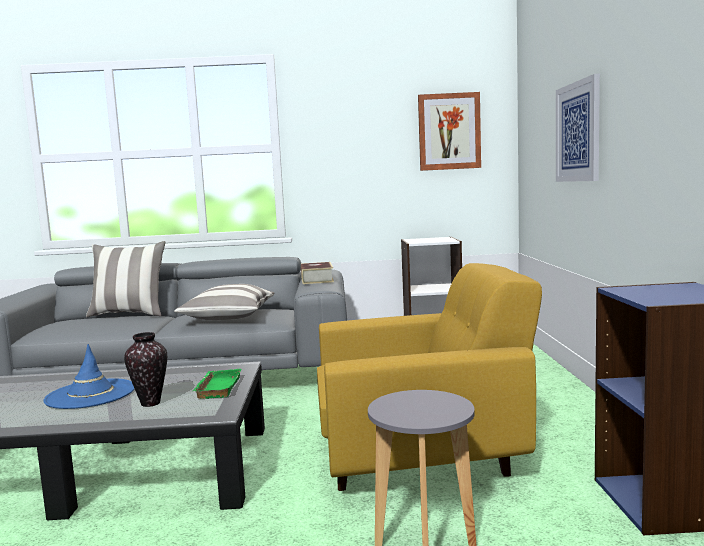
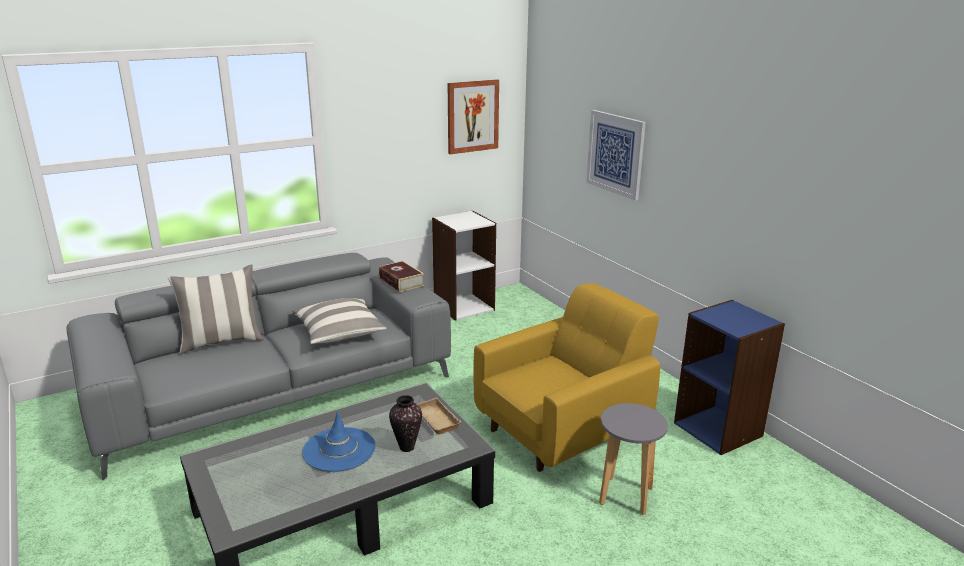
camera: 30 degrees left, 15 degrees up
(217, 388) = (434, 419): green tray -> beige tray

